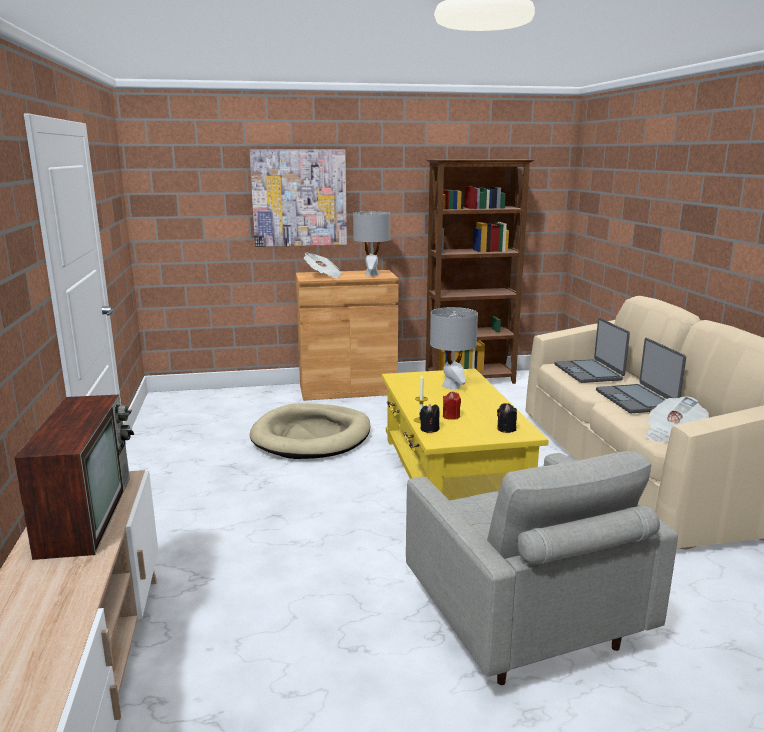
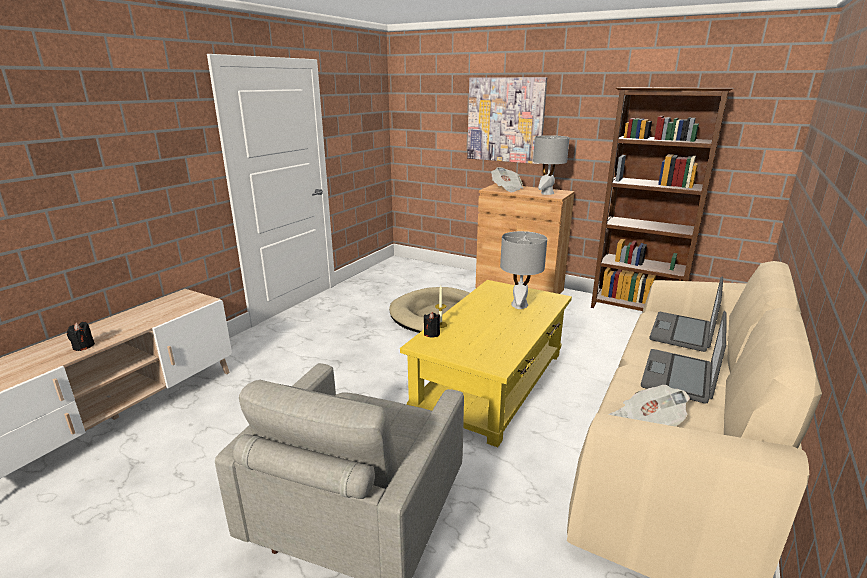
camera: 40 degrees right, 5 degrees up
(86, 513) = (154, 313): television -> none
(451, 416) = (468, 329): red candle -> none
(506, 429) = (489, 356): black candle -> black candle (83, 346)

